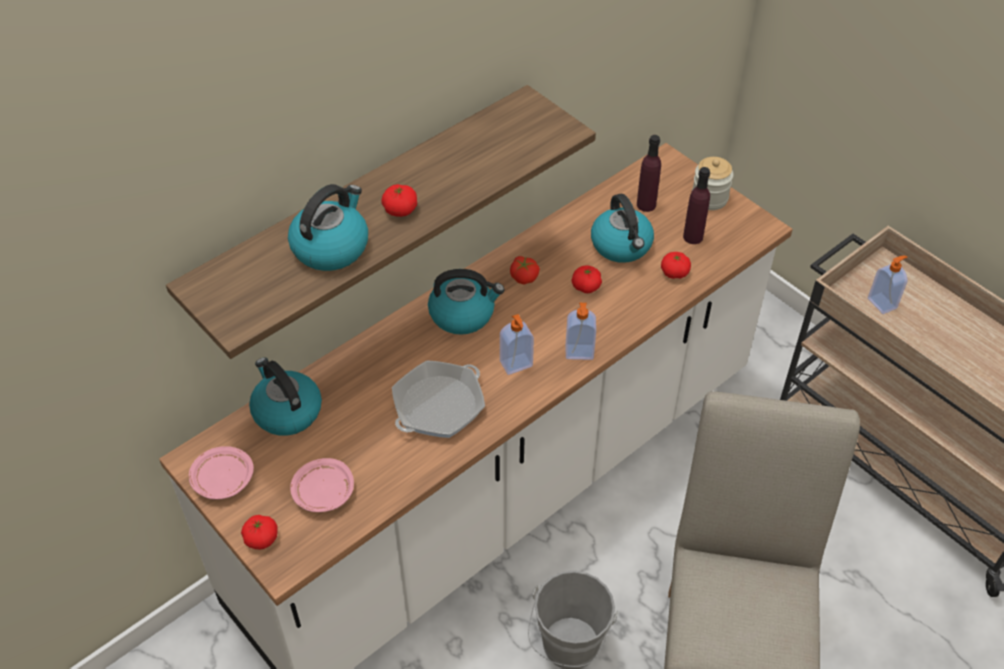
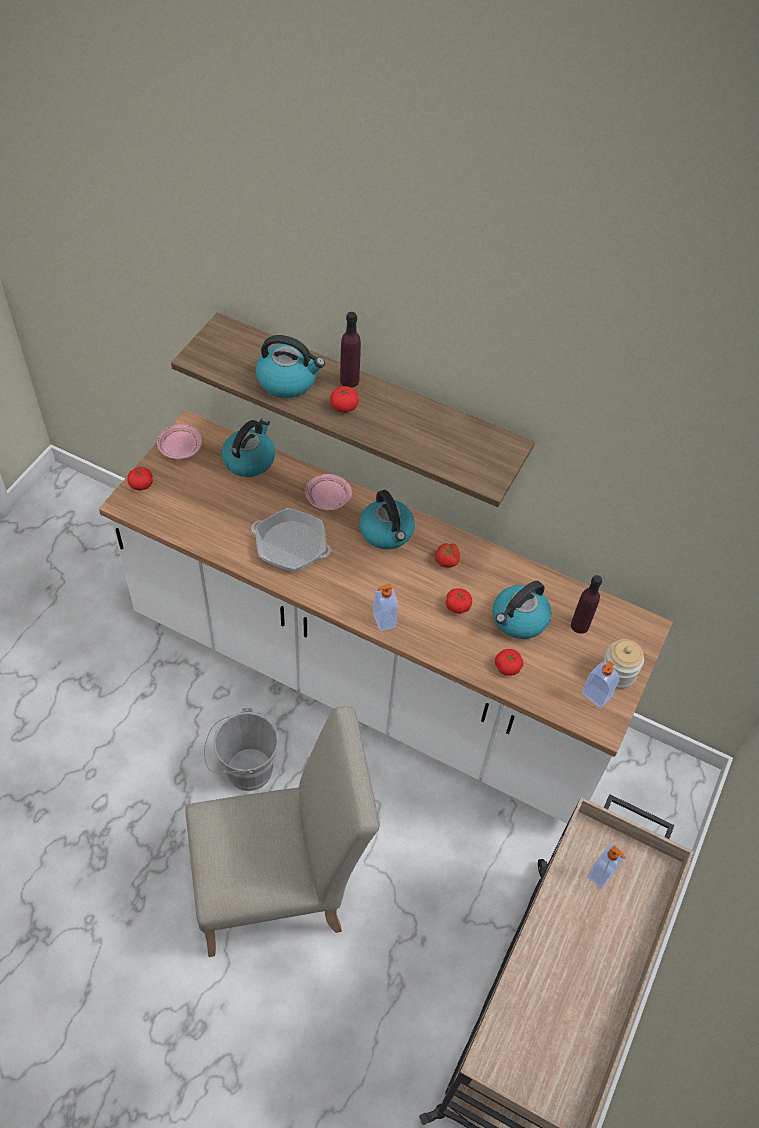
camera: 65 degrees right, 5 degrees up
(323, 492) = (189, 504): pink plate -> pink plate (327, 497)
(516, 365) = (351, 582): soap dispenser -> soap dispenser (595, 696)
(693, 237) = (559, 671): purple bottle -> purple bottle (349, 380)

